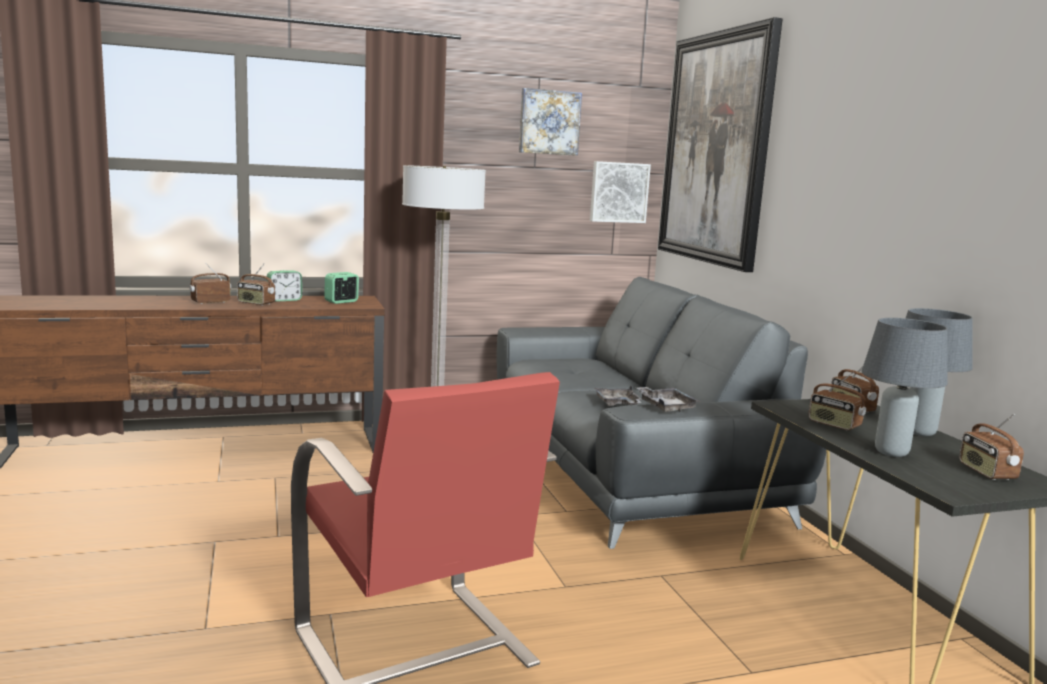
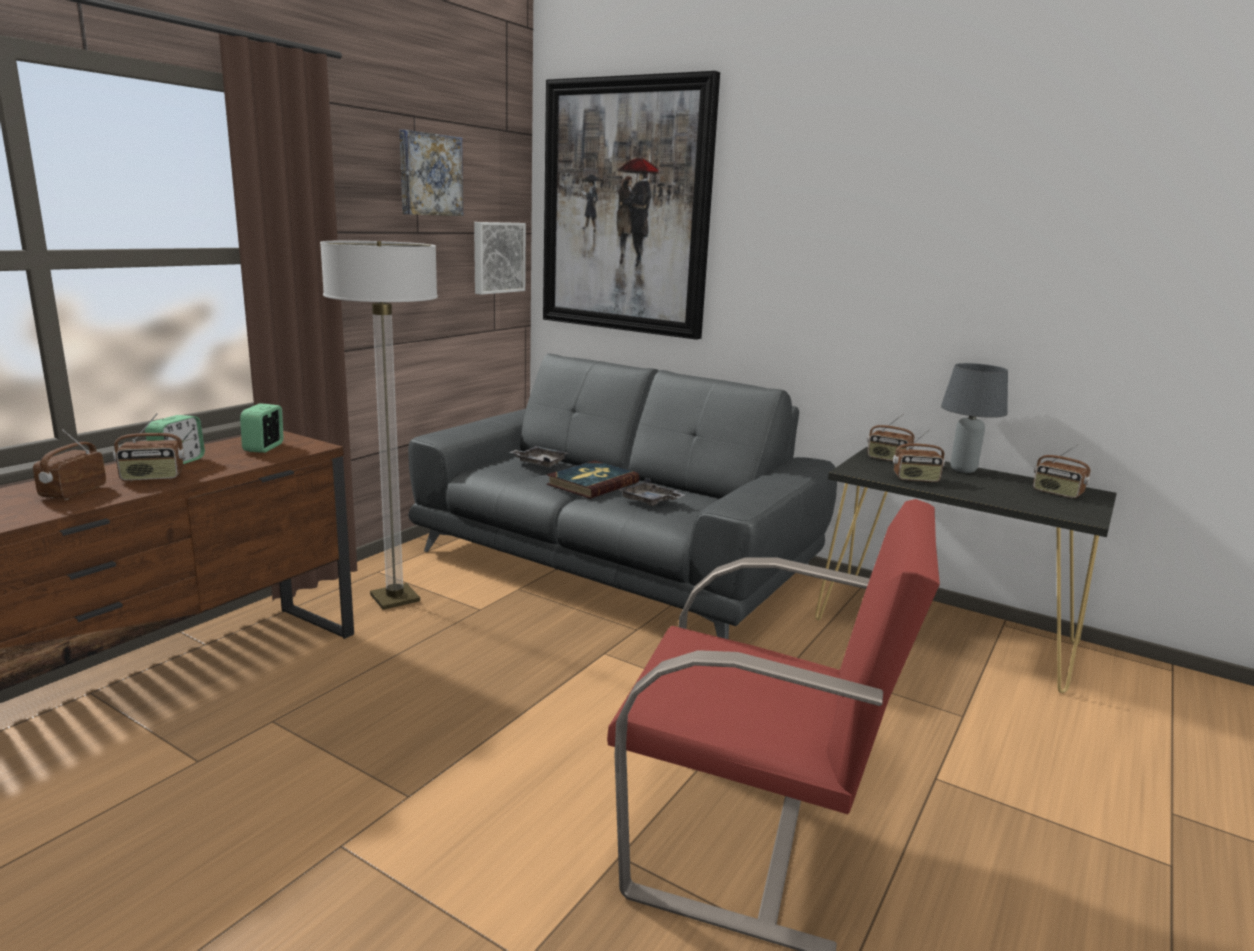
camera: 40 degrees left, 5 degrees up
(597, 384) = (592, 483): none -> book
(665, 406) = (748, 495): grey tray -> grey tray (540, 463)
(892, 452) = (993, 494): grey table lamp -> none

